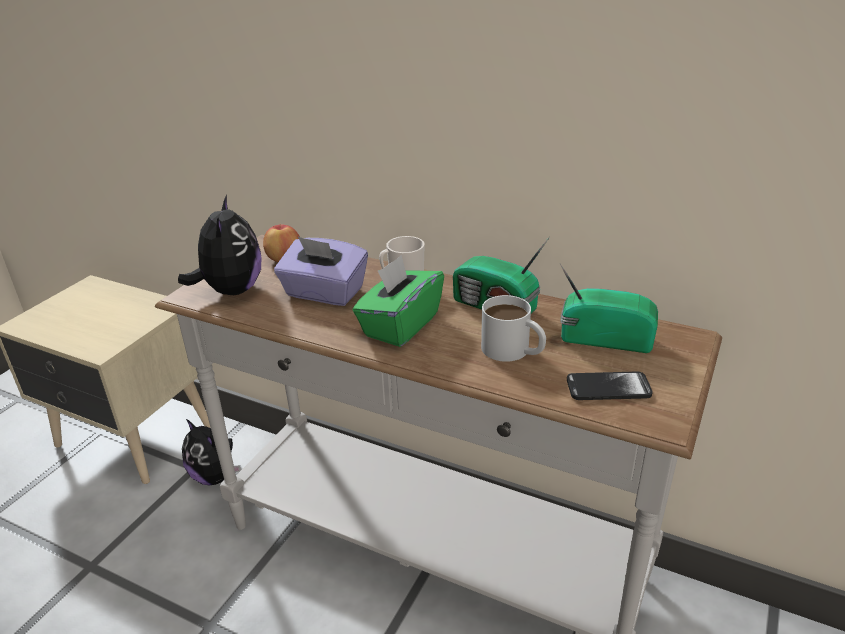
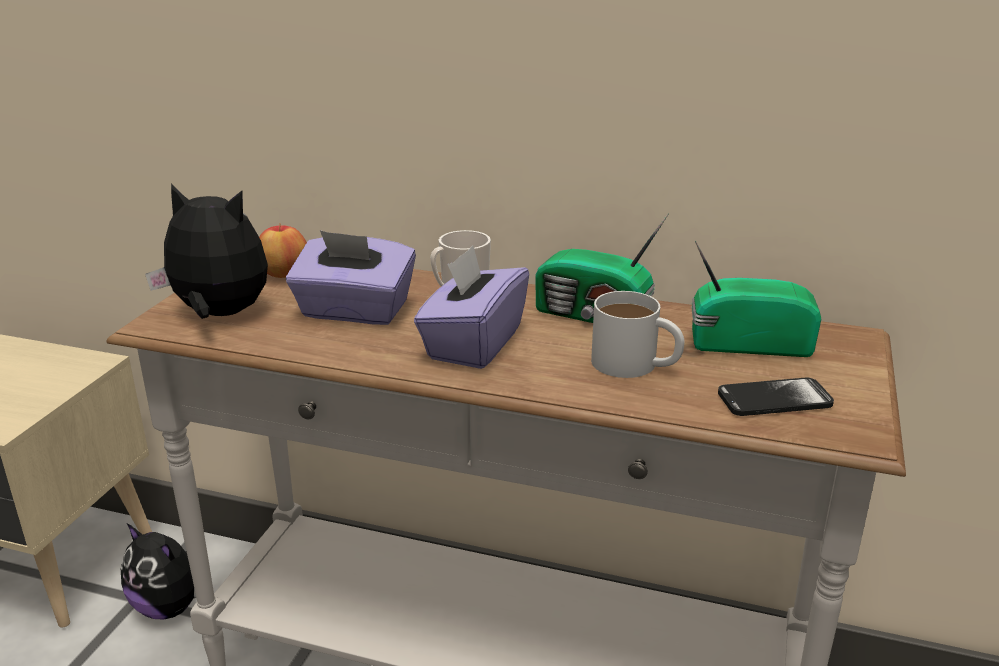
camera: 10 degrees left, 5 degrees down
(231, 291) = (219, 315): plush toy -> plush toy turned 60 degrees counterclockwise
(400, 325) = (473, 343): green tissue box -> purple tissue box

